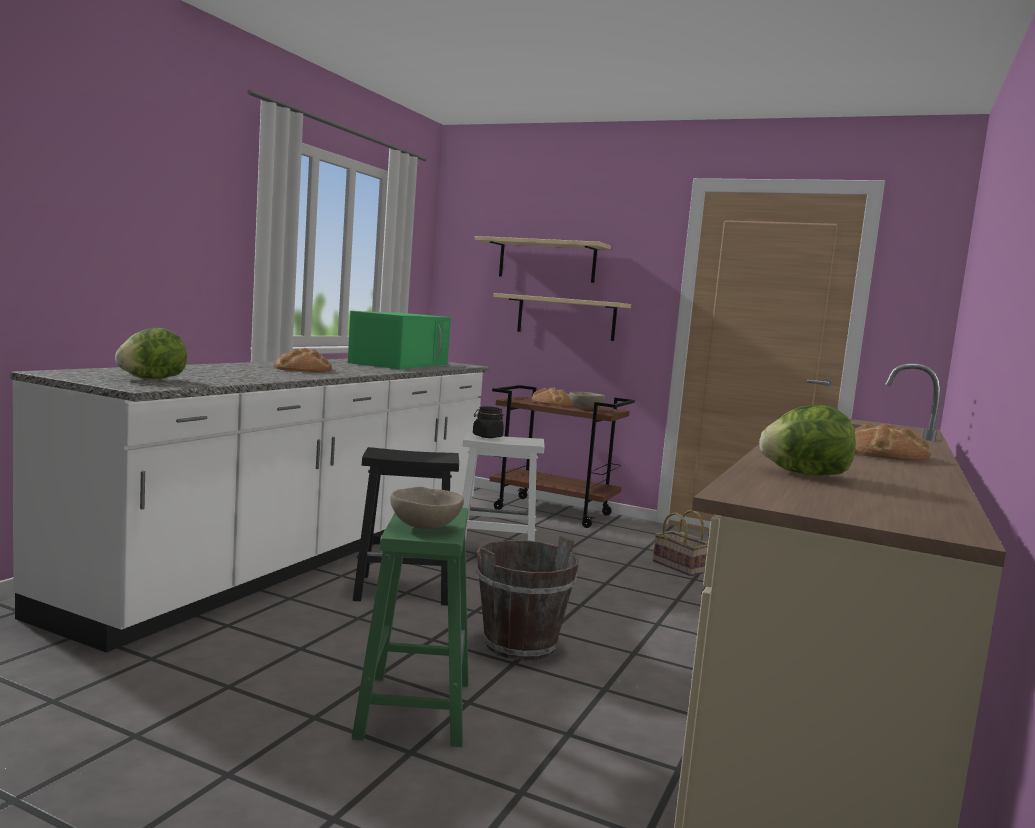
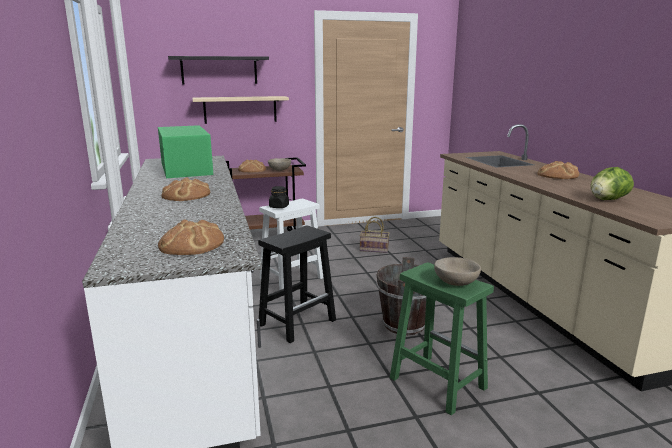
camera: 40 degrees left, 10 degrees up
(151, 379) = (191, 244): lettuce -> bread
(547, 261) = (219, 70): beige shelf -> black shelf

